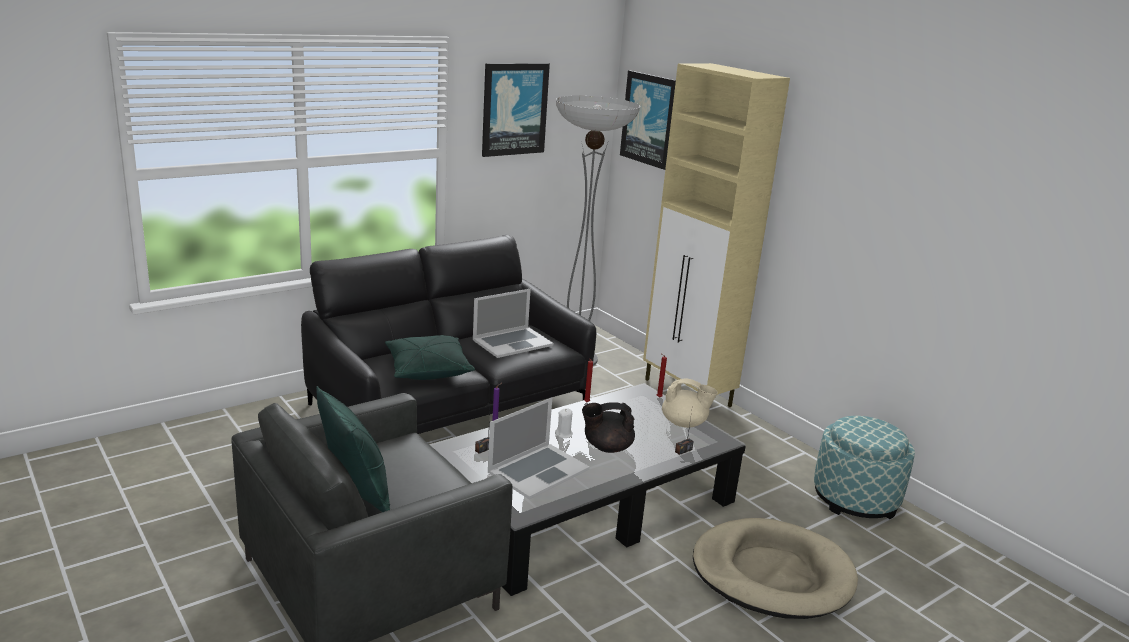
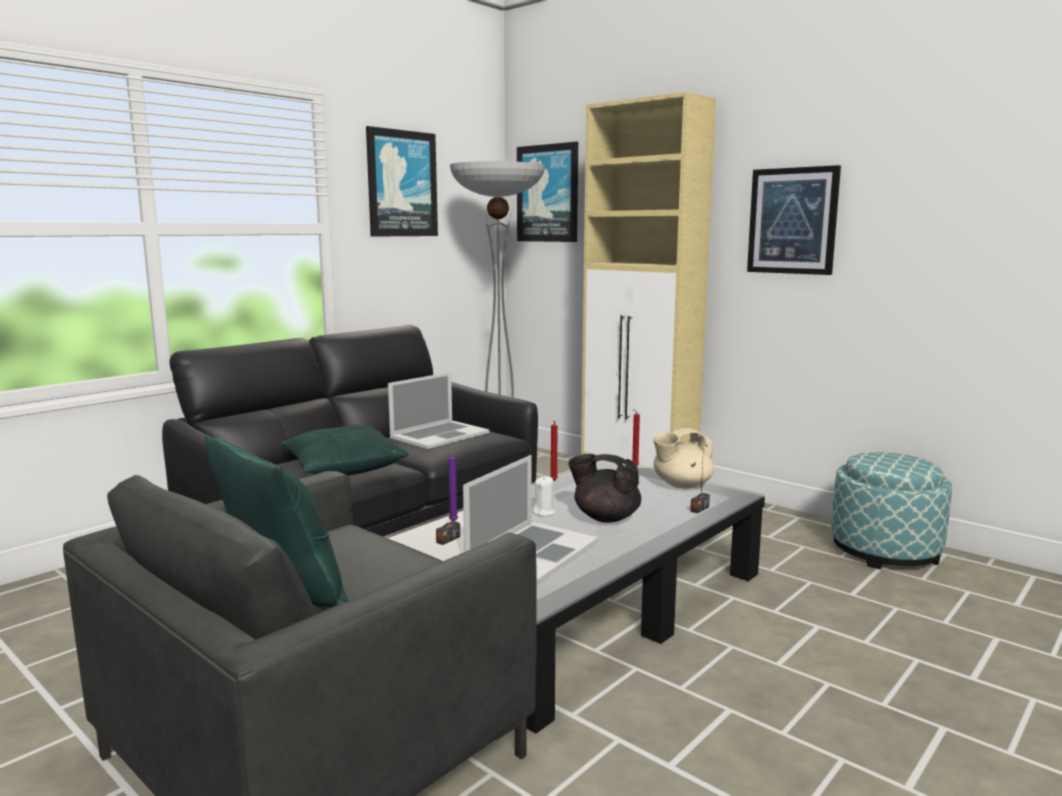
camera: 10 degrees left, 10 degrees down
(606, 447) = (605, 518): black teapot -> black teapot turned 45 degrees clockwise
(684, 423) = (681, 485): beige teapot -> beige teapot turned 150 degrees clockwise
(772, 574) = (856, 643): beige dog bed -> none
(836, 203) = (792, 221): none -> picture

